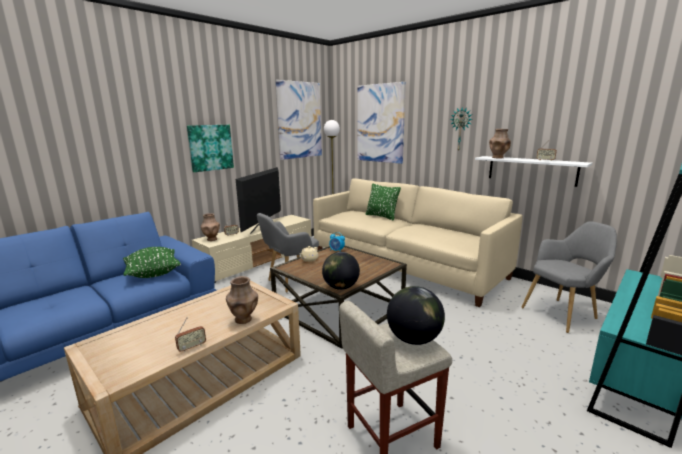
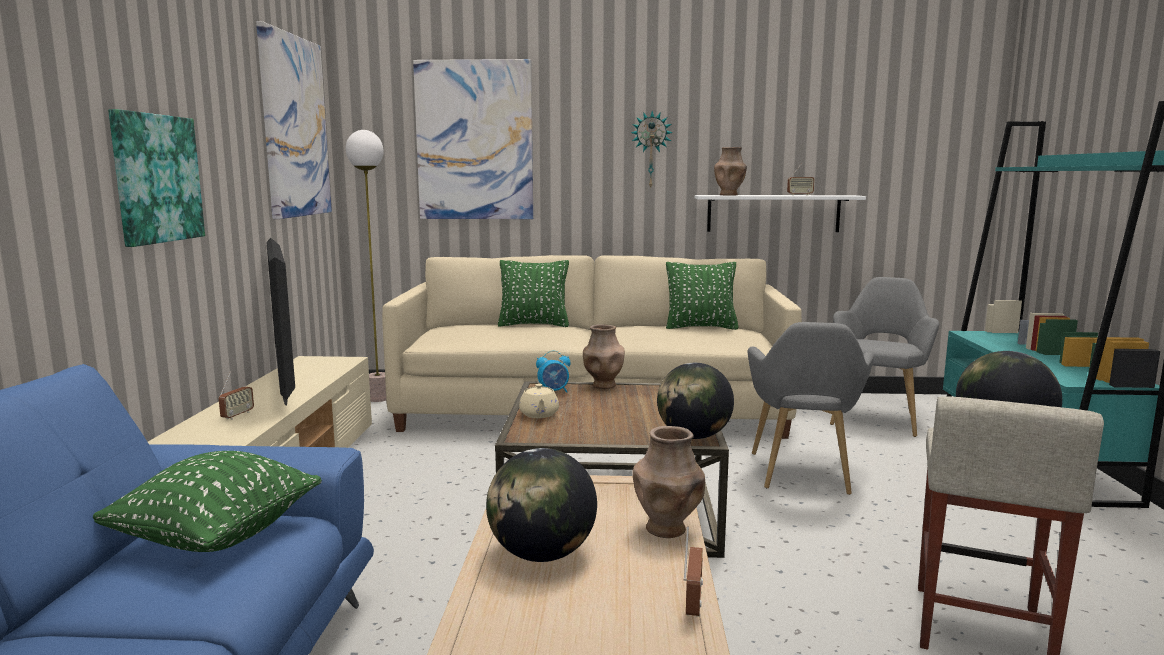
camera: 40 degrees left, 5 degrees down
(197, 312) = (542, 554): none -> globe
(211, 239) = (202, 435): brown vase -> brown vase (603, 386)
(291, 281) = (436, 493): grey armchair -> grey armchair (802, 476)
(458, 233) = (700, 327): none -> green pillow

